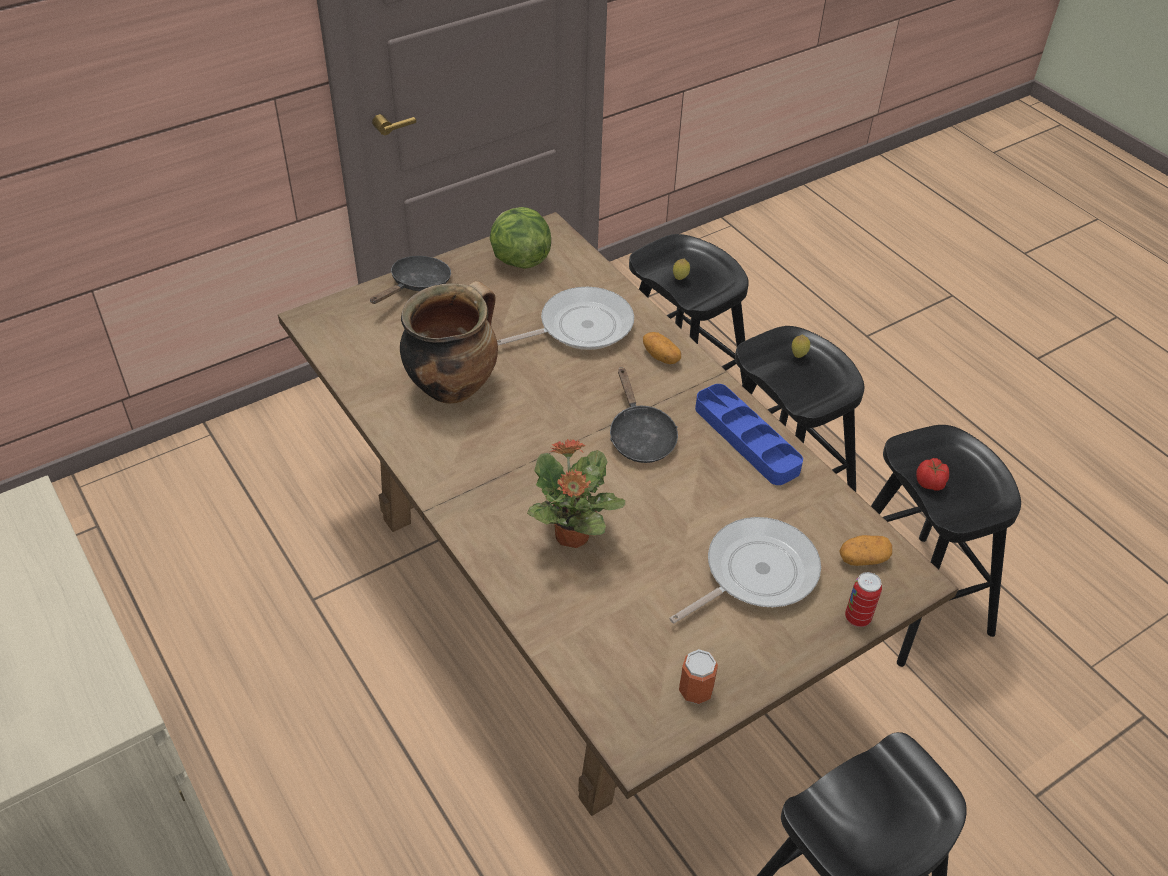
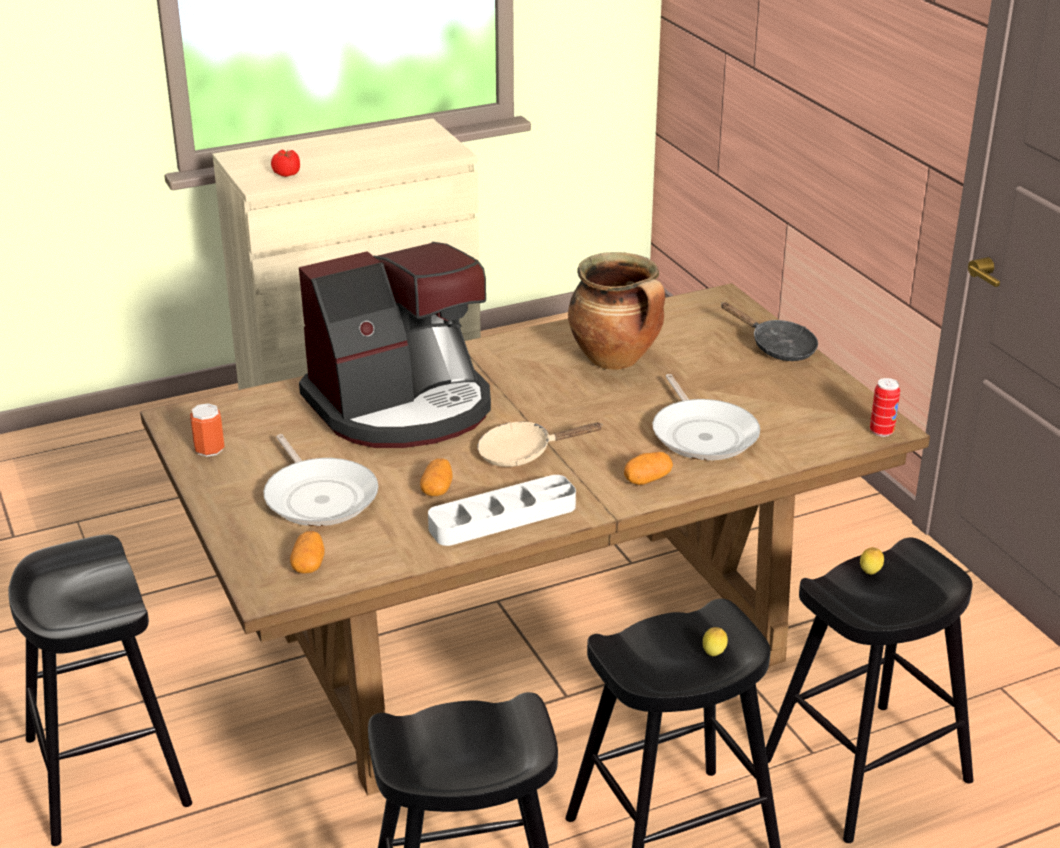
camera: 100 degrees right, 15 degrees down
(519, 259) = (826, 405): lettuce -> none
(572, 536) = (402, 406): potted plant -> coffee machine
(640, 436) = (522, 453): black frying pan -> beige frying pan
(716, 488) = (437, 489): none -> potato
(746, 439) = (502, 517): blue tray -> grey tray
(857, 618) = (239, 547): can -> can (881, 431)
(930, 483) = (456, 717): tomato -> tomato (286, 174)

